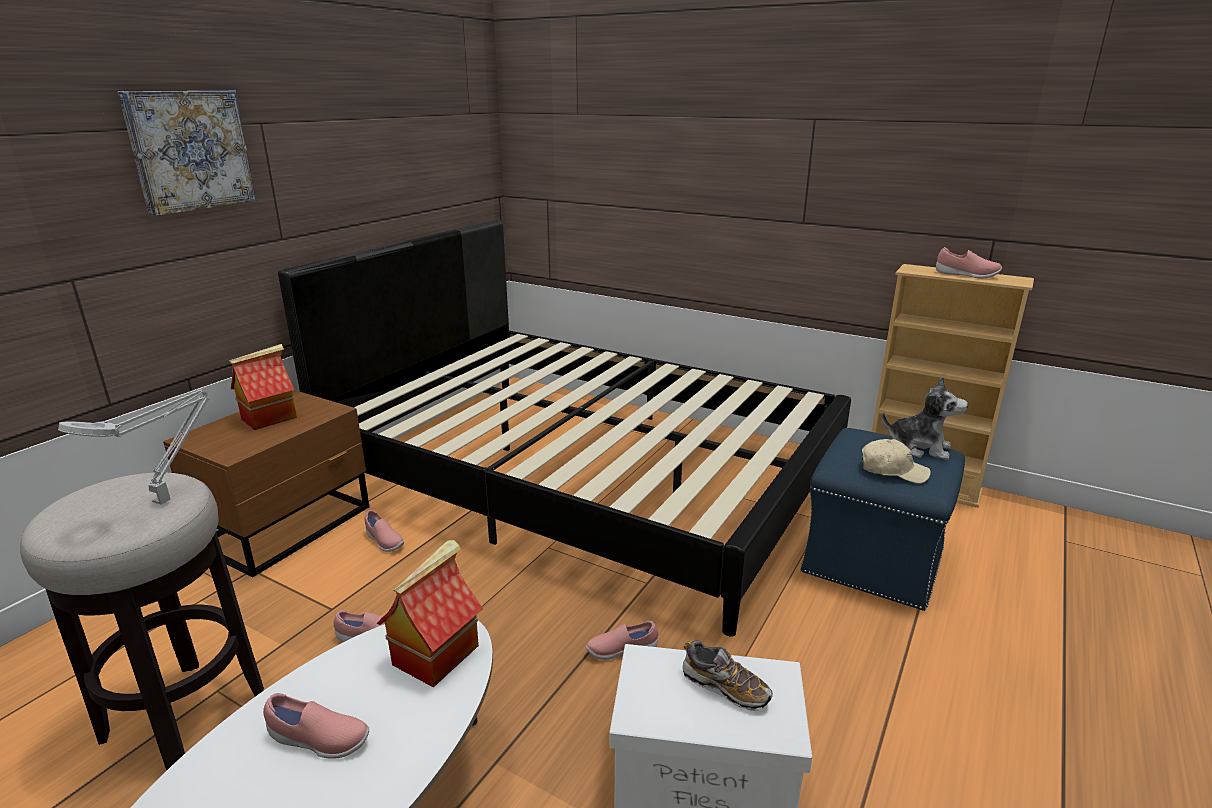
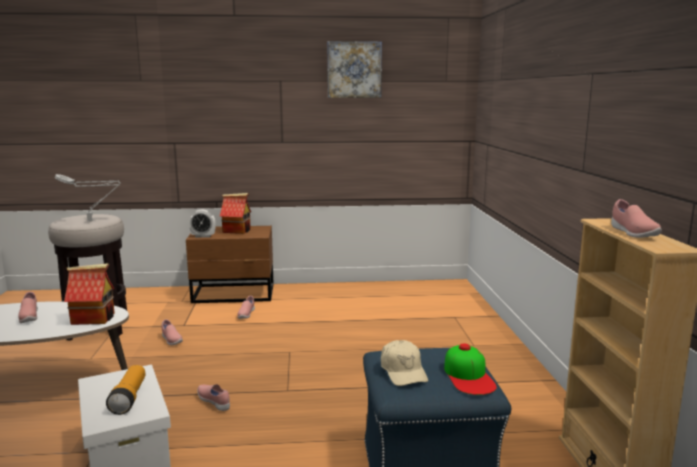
camera: 55 degrees right, 10 degrees down
(190, 150) = (237, 92): picture -> picture (354, 70)
(243, 449) = (203, 236): none -> alarm clock
(584, 474) = (382, 335): black bed -> none
(725, 687) = (129, 398): shoe -> flashlight
(919, 447) = (469, 376): plush toy -> cap

